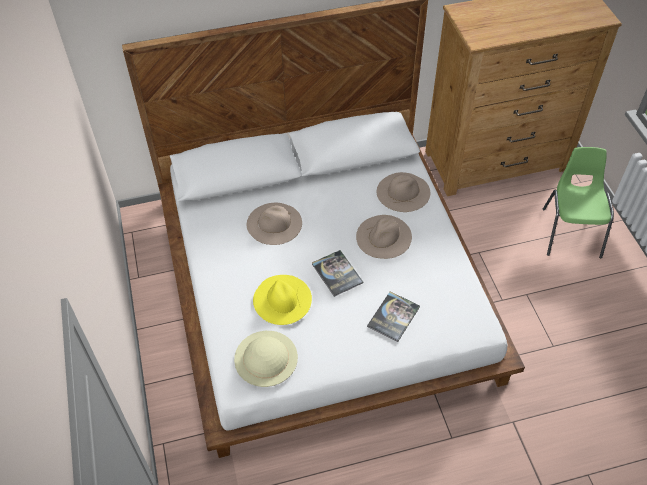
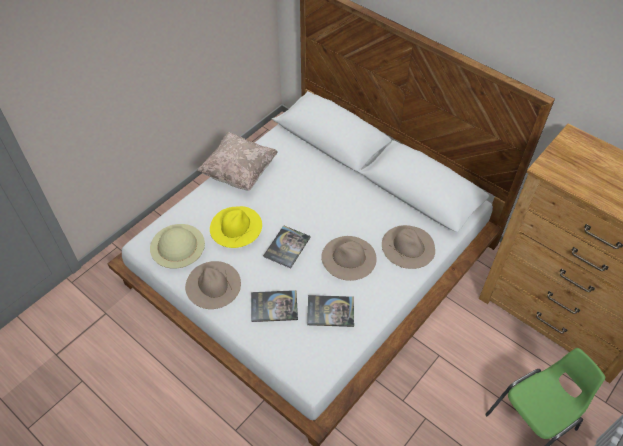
camera: 55 degrees right, 0 degrees up
(215, 264) = (239, 172): none -> beige pillow
(274, 223) = (303, 183): beige hat -> beige hat (213, 284)
(428, 279) = (330, 311): none -> book

